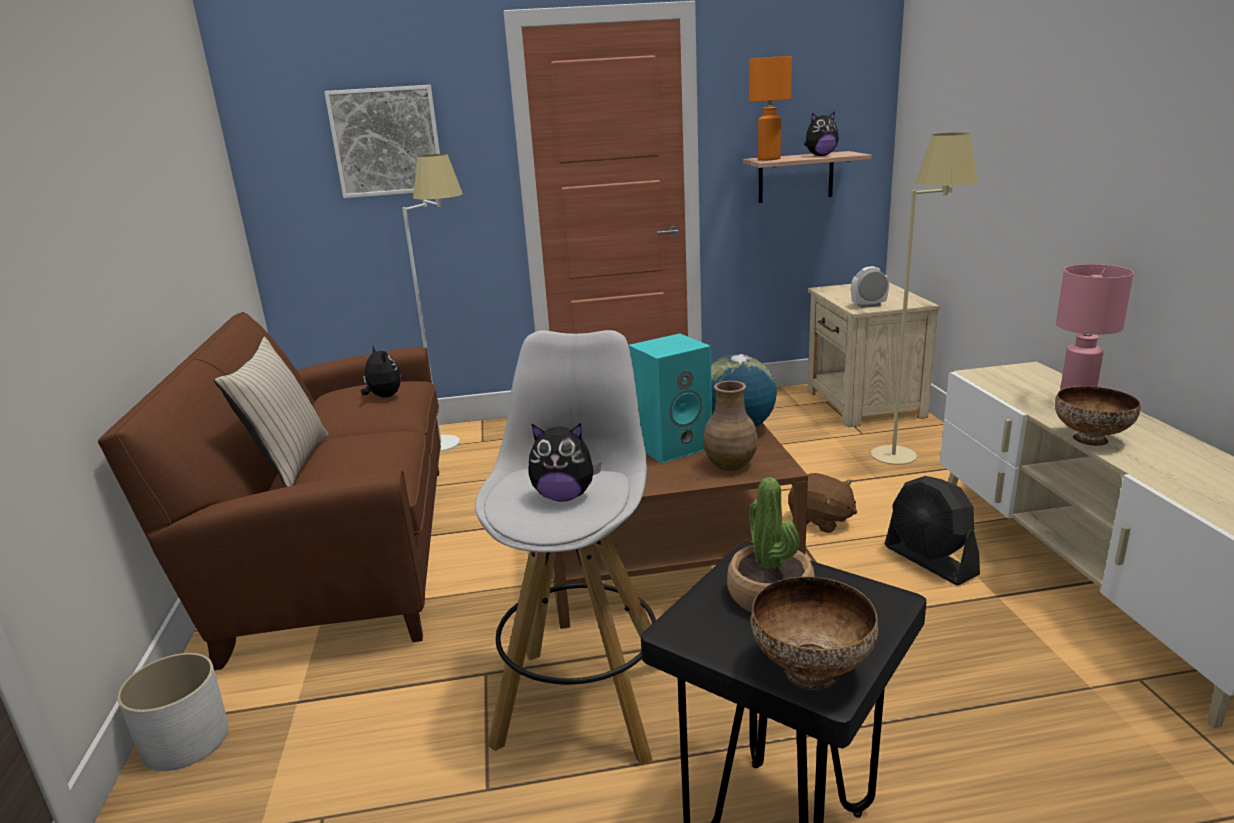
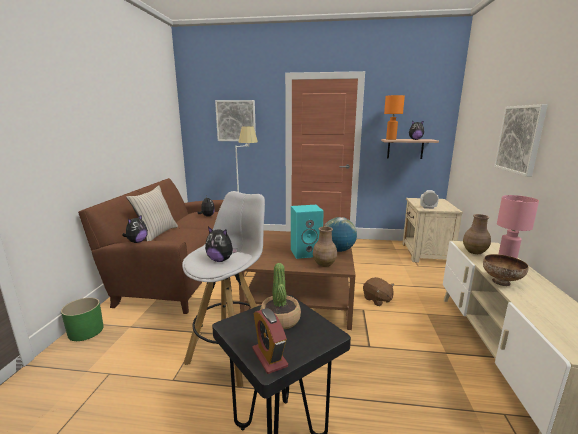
camera: 15 degrees right, 5 degrees down
(185, 740) = (86, 331): white planter -> green planter
(275, 491) = (137, 242): none -> plush toy
(812, 671) = (269, 357): bowl -> alarm clock
(909, 462) = (433, 282): beige floor lamp -> none
(930, 561) = (420, 328): black fan -> none
(1008, 387) = (474, 251): none -> brown vase
(1067, 147) = (520, 139): none -> picture

